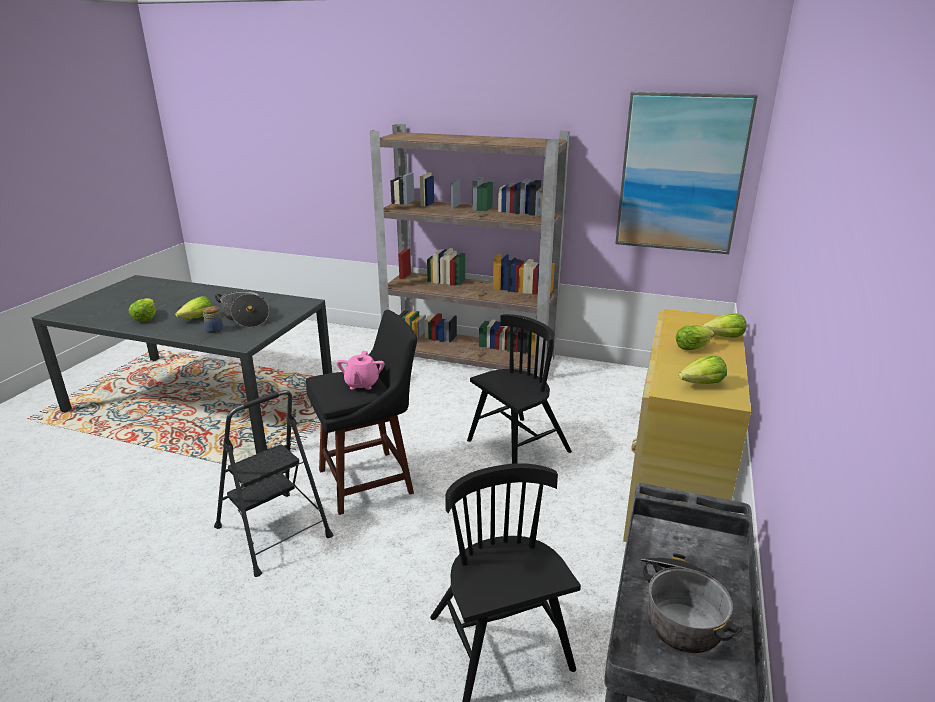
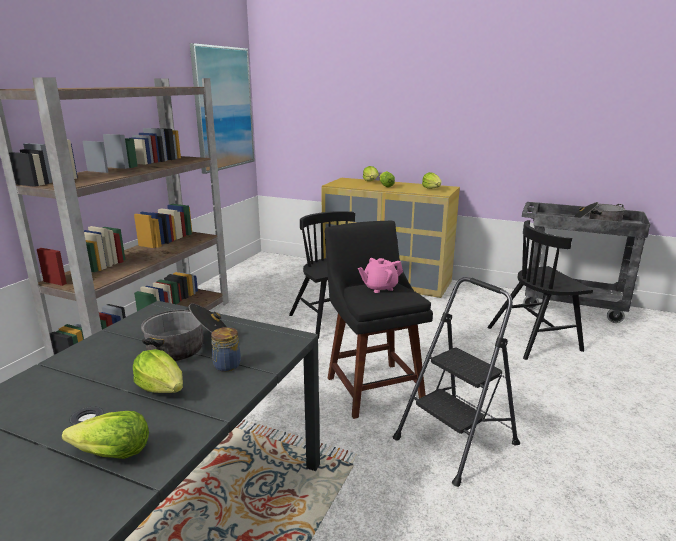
camera: 85 degrees left, 5 degrees down
(362, 384) = (379, 287): pink teapot -> pink teapot turned 150 degrees clockwise

